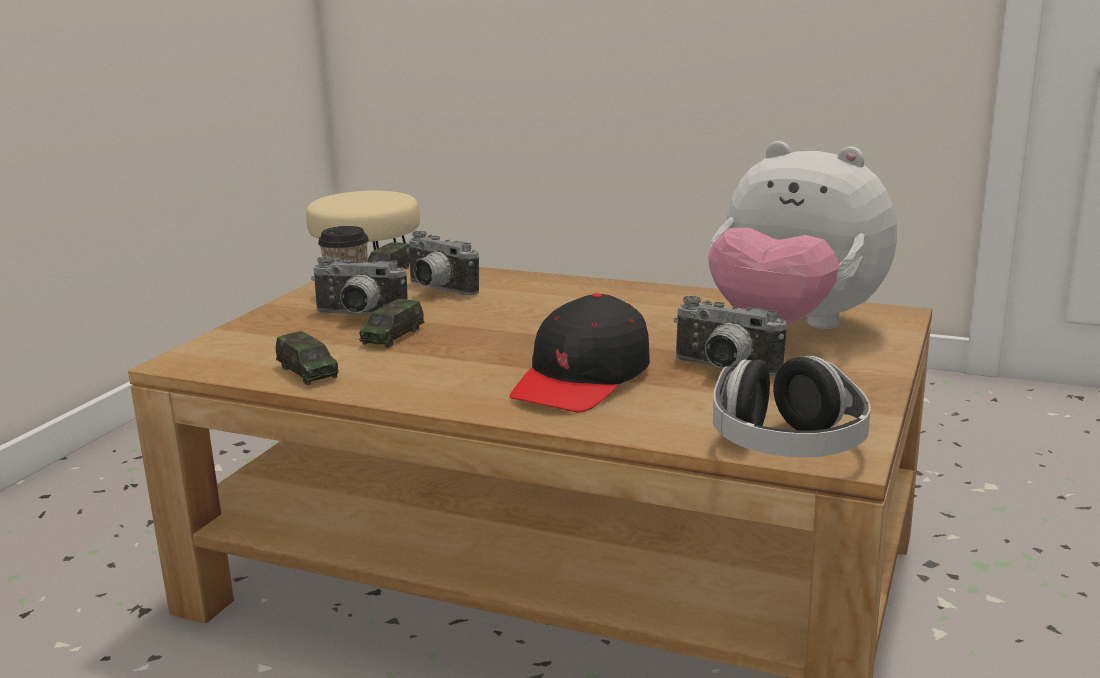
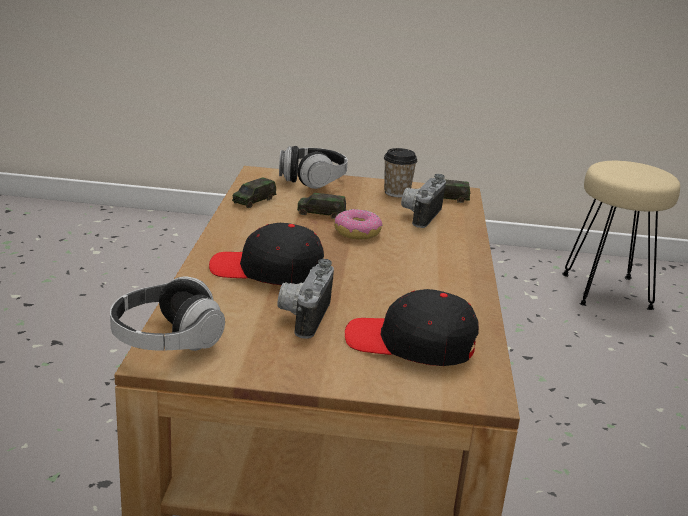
camera: 70 degrees right, 5 degrees up
(252, 331) = (312, 180): none -> headphones
(358, 316) = (352, 201): camera -> none
(476, 323) = (357, 233): none -> donut
(793, 329) = (411, 344): plush toy -> black cap

